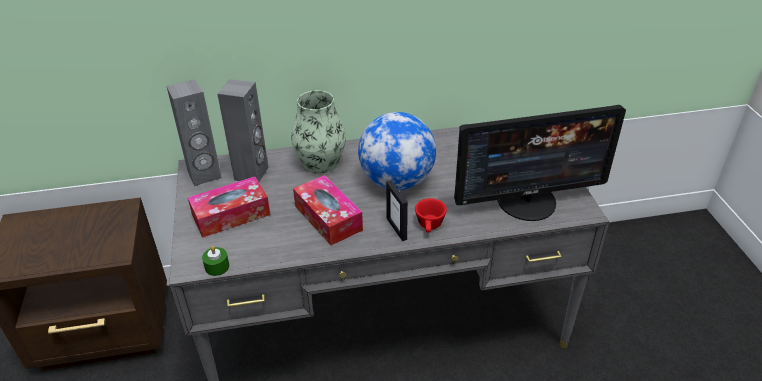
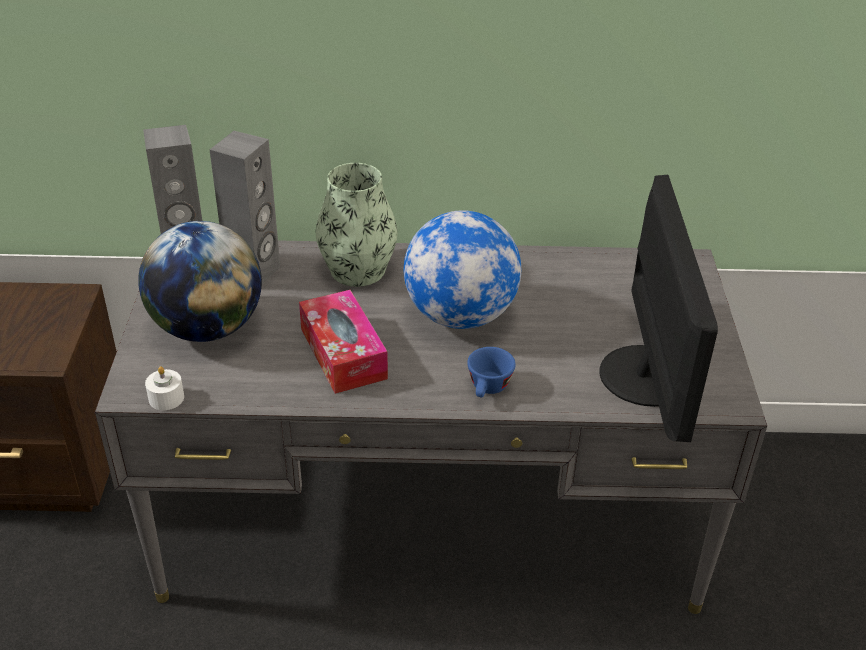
camera: 10 degrees right, 0 degrees up
(217, 267) = (166, 398): green candle -> white candle
(231, 215) = (207, 328): tissue box -> globe
(397, 229) = (438, 385): picture frame -> none
(430, 226) = (488, 389): red cup -> blue cup
(527, 201) = (648, 375): monitor -> monitor turned 90 degrees counterclockwise

